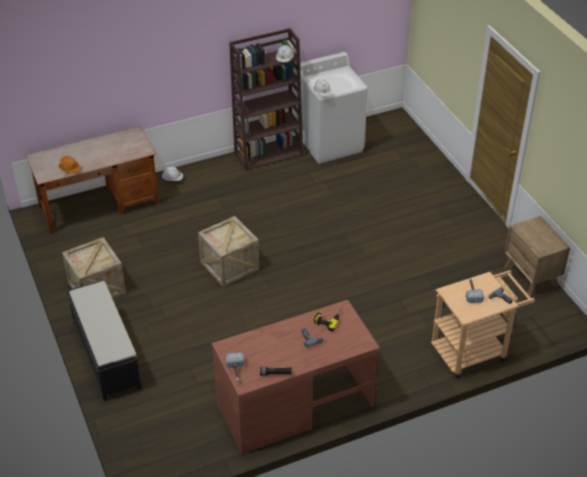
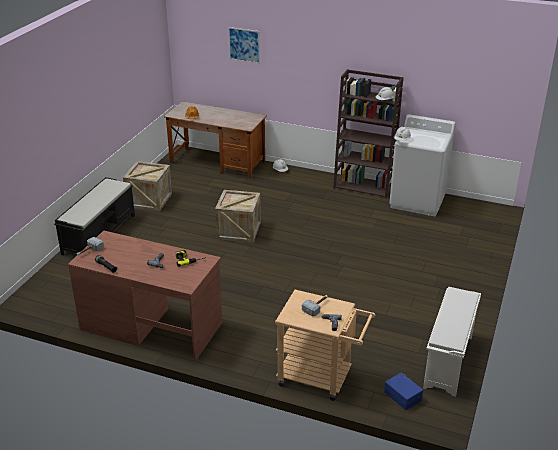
camera: 45 degrees right, 10 degrees down
(101, 60) = (244, 45): none -> picture
(531, 276) = (448, 362): brown nightstand -> white shoe rack
(538, 323) = (403, 395): none -> blue storage box

